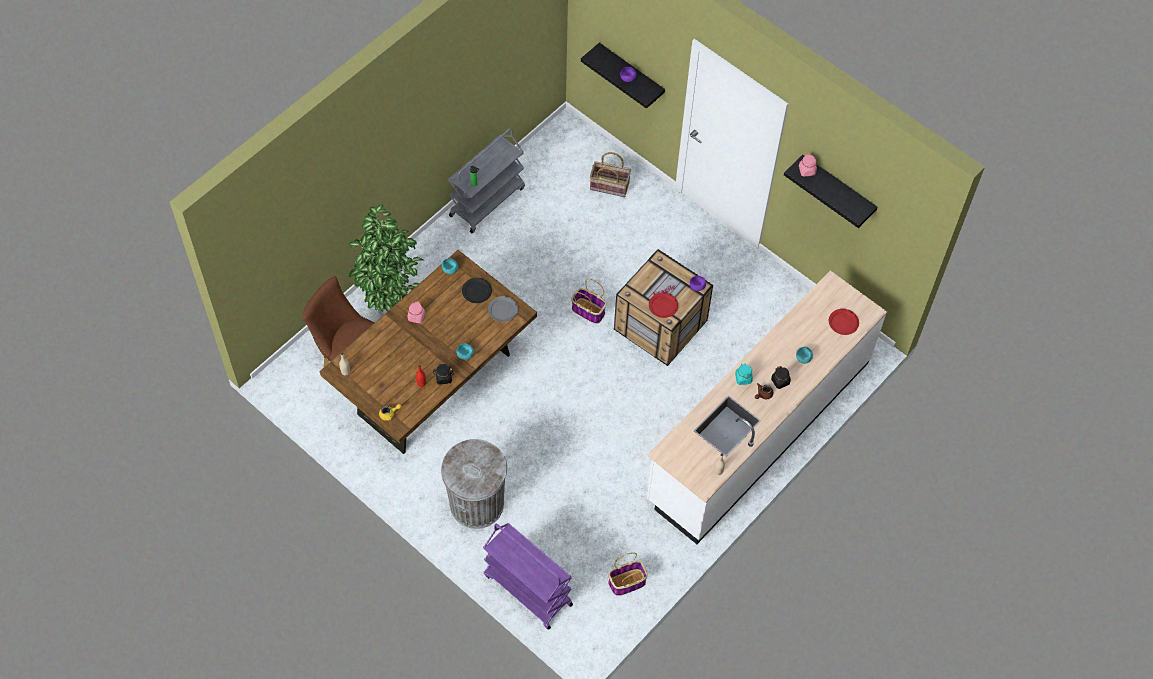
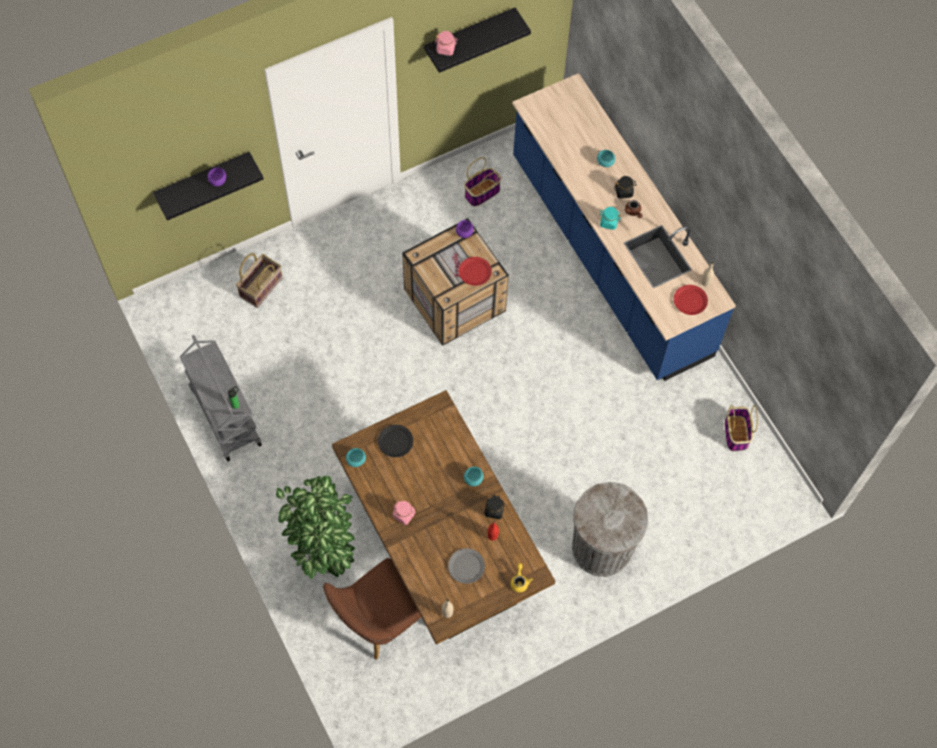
camera: 70 degrees left, 5 degrees up
(503, 310) = (430, 422): grey plate -> grey plate (466, 566)
(527, 589) = (715, 530): purple cart -> none
(589, 311) = (411, 361): basket -> basket (482, 192)
(758, 430) = (609, 257): white counter -> blue counter
(843, 323) = (577, 114): red plate -> red plate (690, 301)

